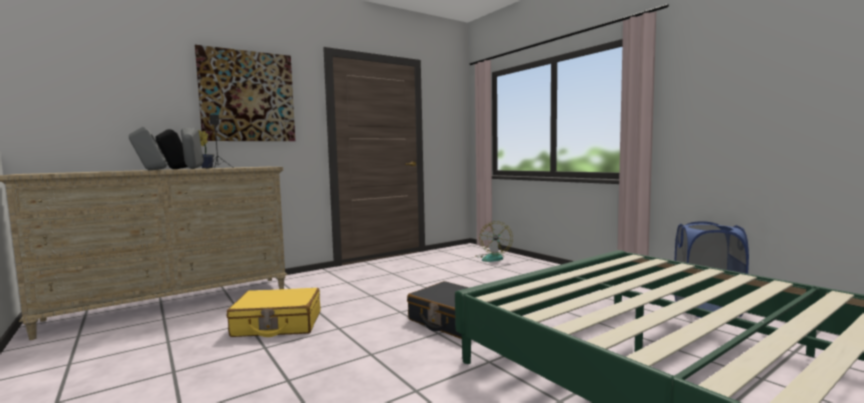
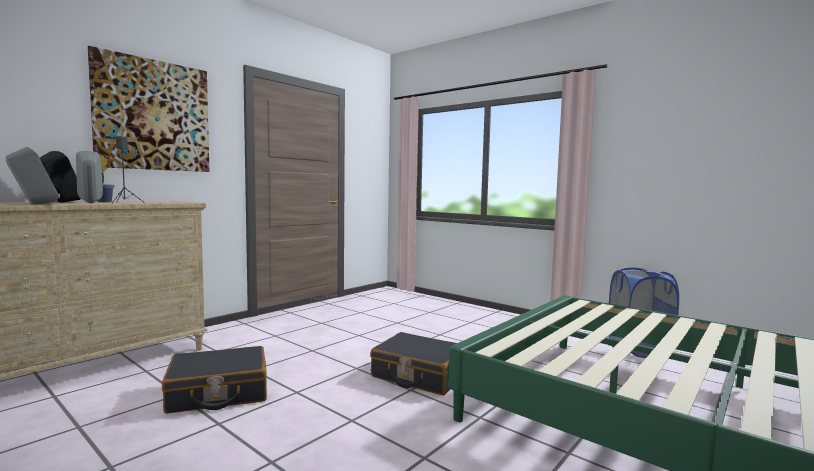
camera: 15 degrees left, 0 degrees up
(277, 324) = (218, 393): yellow suitcase -> black suitcase
(493, 258) = (419, 302): fan -> none

